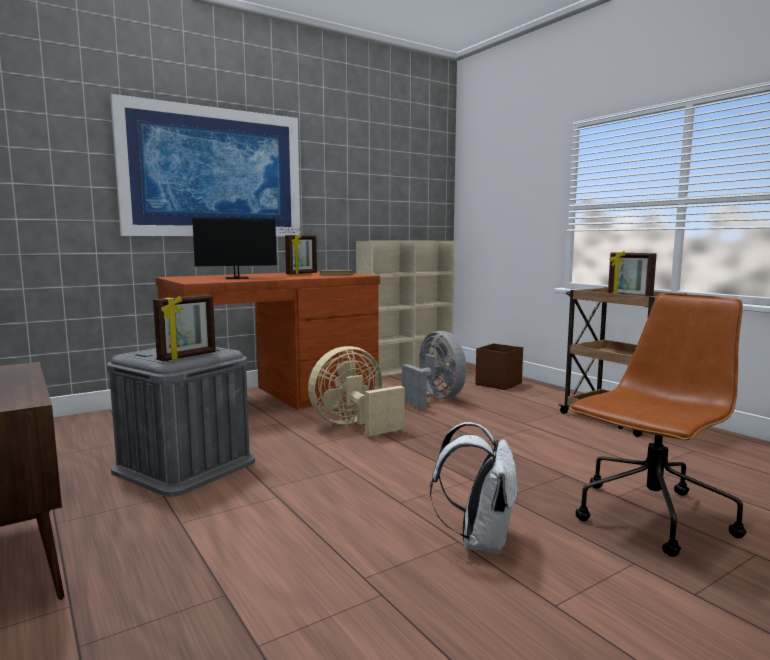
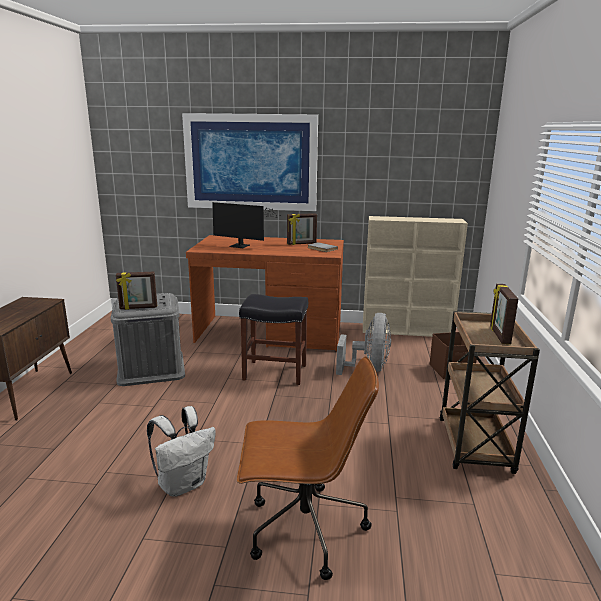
camera: 40 degrees right, 10 degrees up
(354, 426) = (274, 372): beige fan -> black stool

